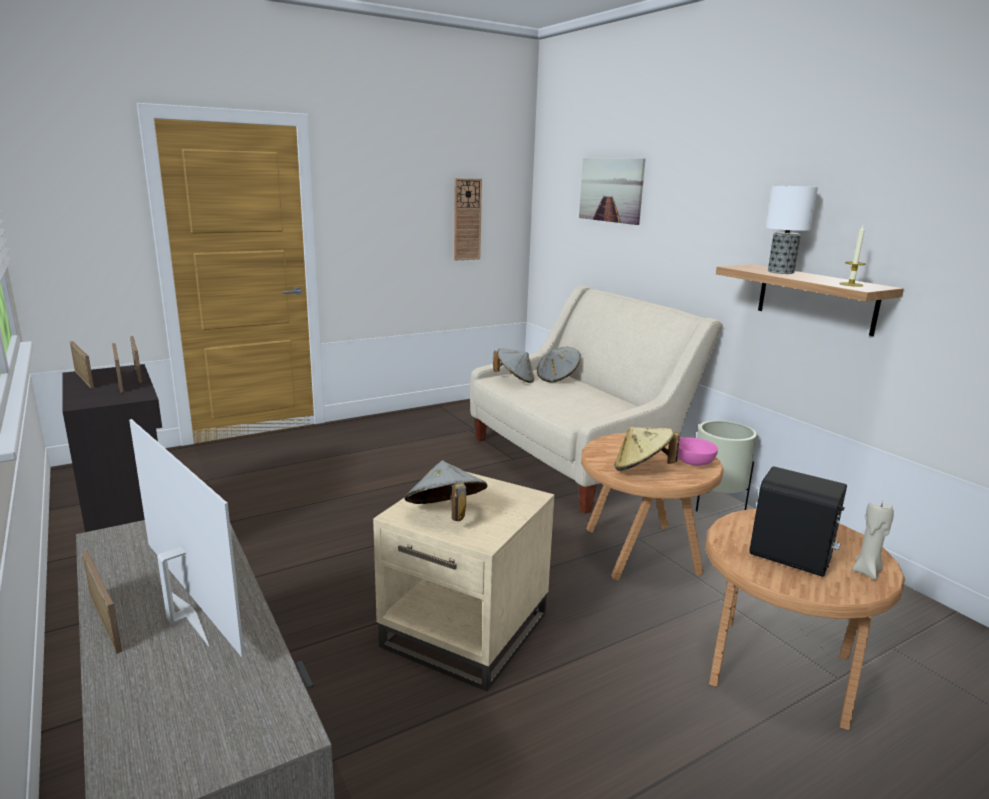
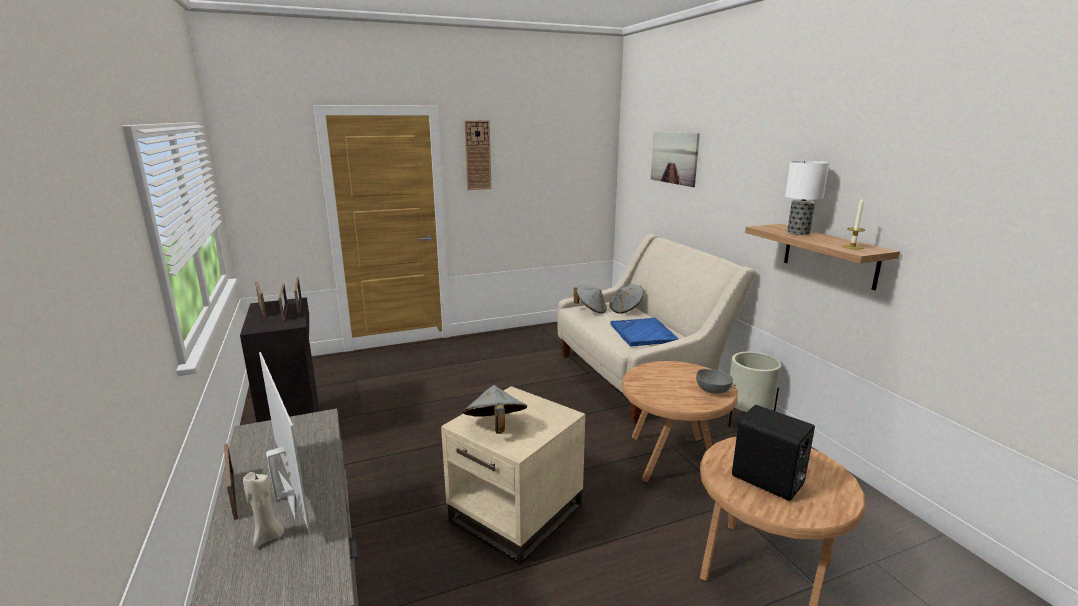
camera: 10 degrees right, 0 degrees up
(467, 219) = (563, 180): wall clock -> wall clock (478, 155)
(587, 404) = (643, 333): none -> blue tray
(642, 469) = (667, 394): beige hat -> none
(692, 462) = (712, 390): pink bowl -> grey bowl
(867, 571) = (831, 499): beige candle -> beige candle (269, 537)

